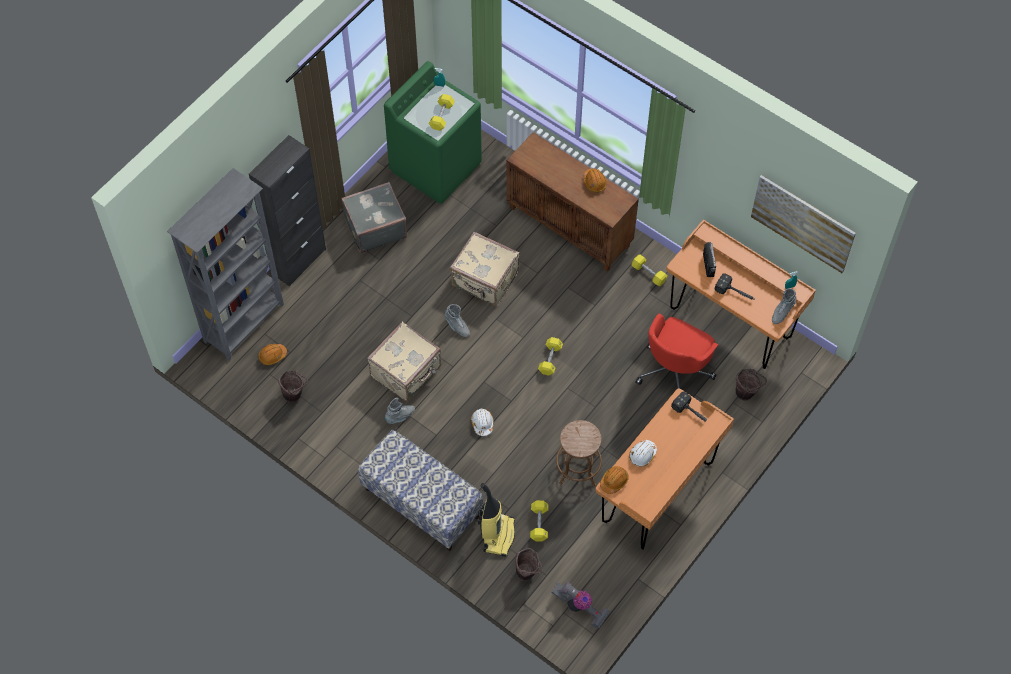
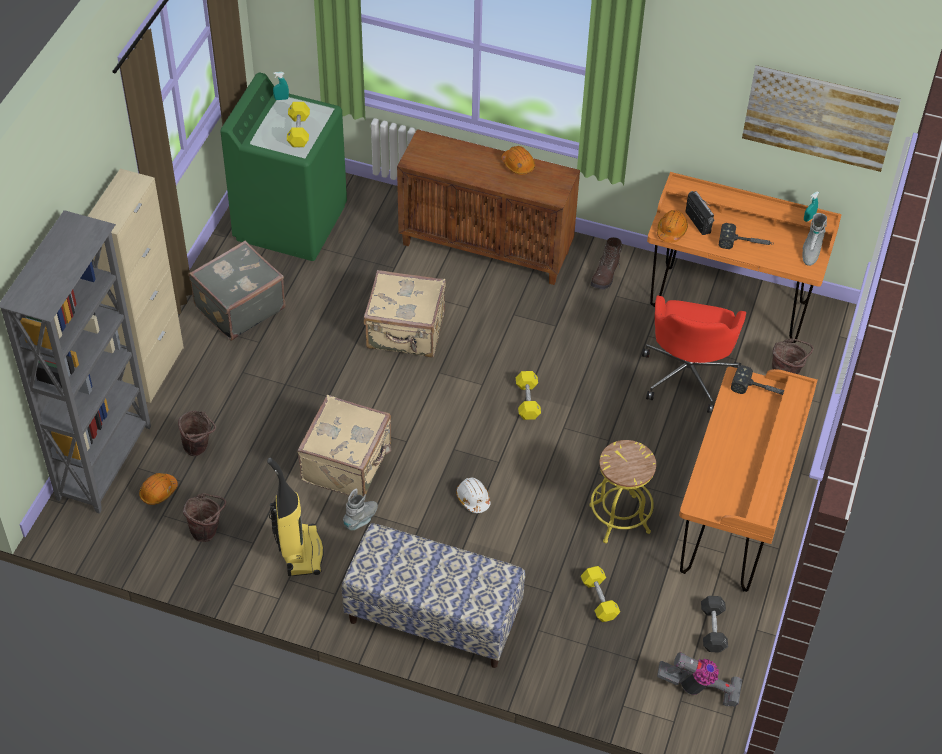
camera: 20 degrees left, 10 degrees down
(298, 261) = (151, 370): black cabinet -> beige cabinet
(457, 326) = (392, 394): grey boot -> none
(497, 535) = (551, 629): vacuum cleaner -> vacuum cleaner (300, 552)
(528, 573) = (612, 665): brown bucket -> brown bucket (199, 448)
(578, 468) = (619, 518): brown stool -> yellow stool
(608, 569) = (713, 629): none -> black dumbbell
(614, 481) = (700, 496): orange hard hat -> orange hard hat (671, 231)
(642, 455) = (721, 455): white hard hat -> none
(648, 273) = (606, 275): yellow dumbbell -> brown boot

